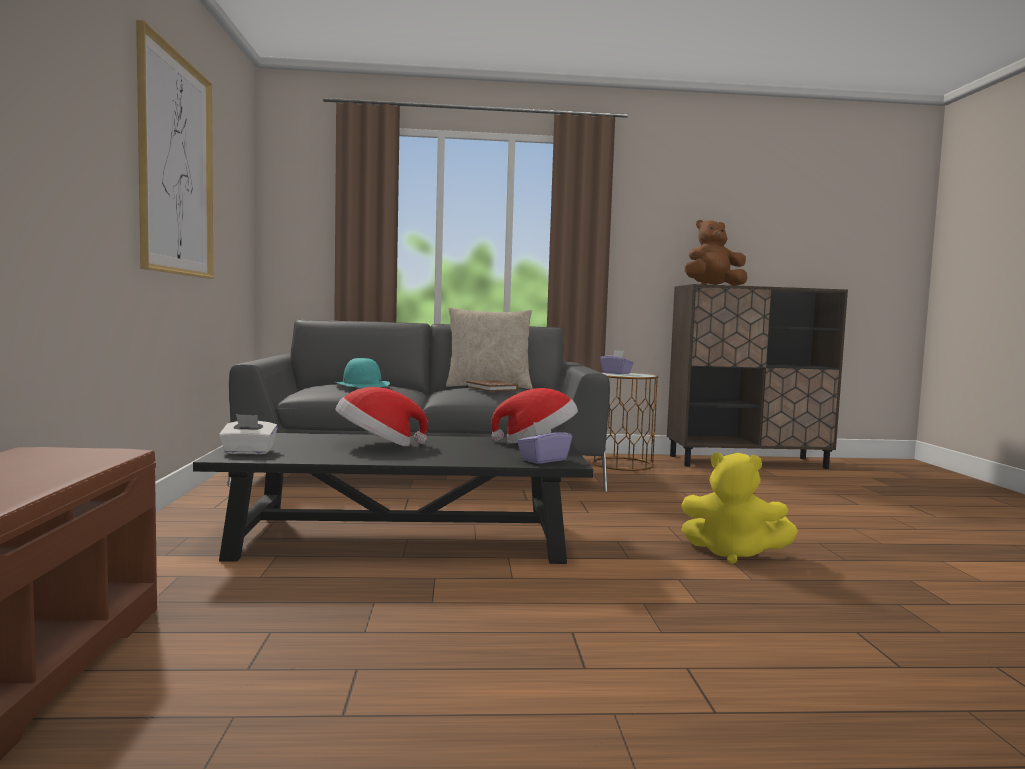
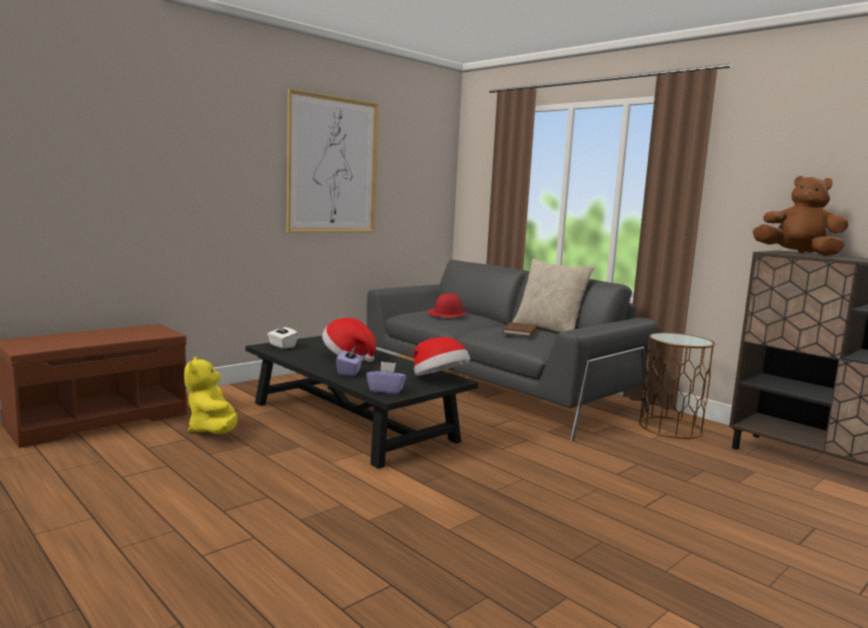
camera: 50 degrees right, 5 degrees up
(362, 385) = (448, 313): turquoise hat -> red hat
(616, 373) = (675, 336): purple tissue box -> purple tissue box (349, 372)
(733, 554) = (498, 513): yellow plush toy -> yellow plush toy (213, 430)

